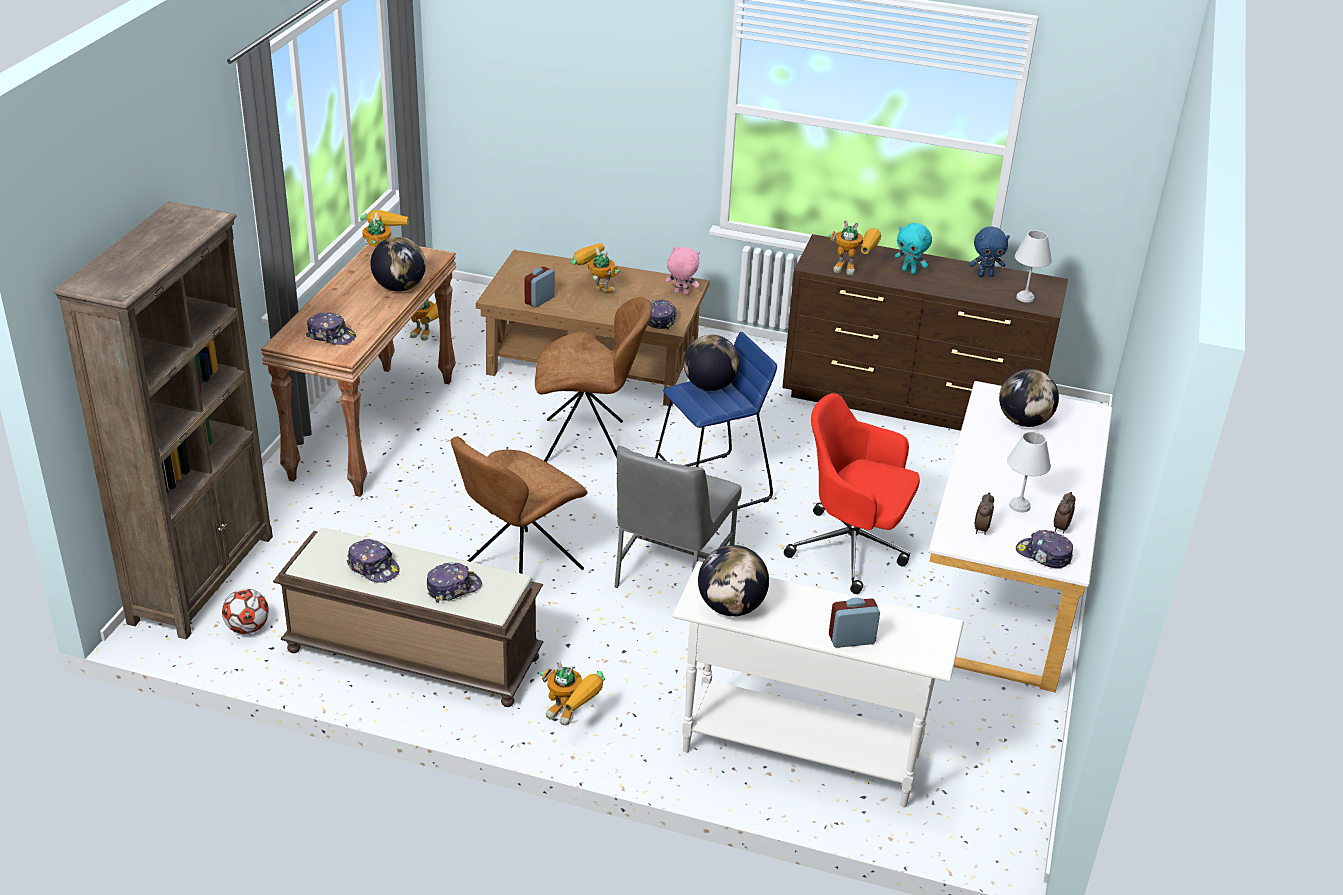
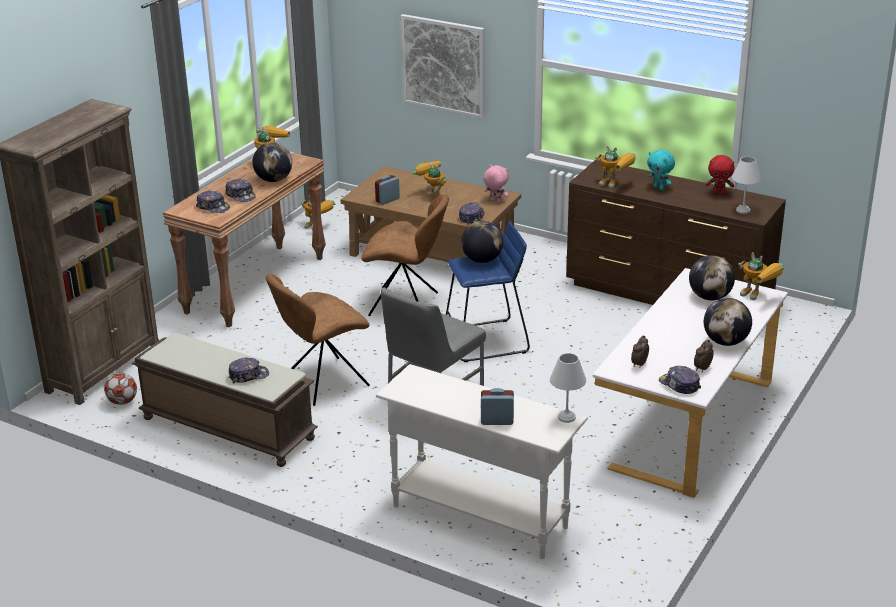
camera: 15 degrees right, 5 degrees down
(373, 567) = (199, 359): cap -> cap (240, 195)
(572, 717) = (323, 477): toy robot -> toy robot (758, 296)
(593, 113) = (443, 65): none -> picture
(731, 607) = (419, 394): globe -> globe (725, 342)
(852, 550) = (576, 390): red office chair -> none
(985, 275) = (719, 193): blue plush toy -> red plush toy
(1020, 505) = (677, 351): white table lamp -> white table lamp (567, 417)

